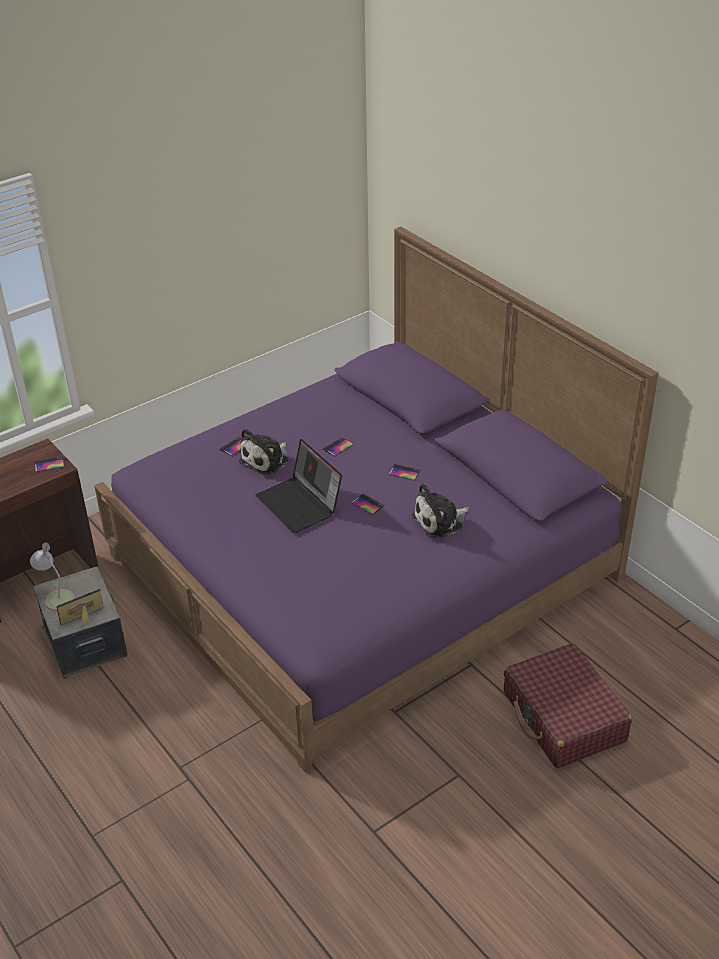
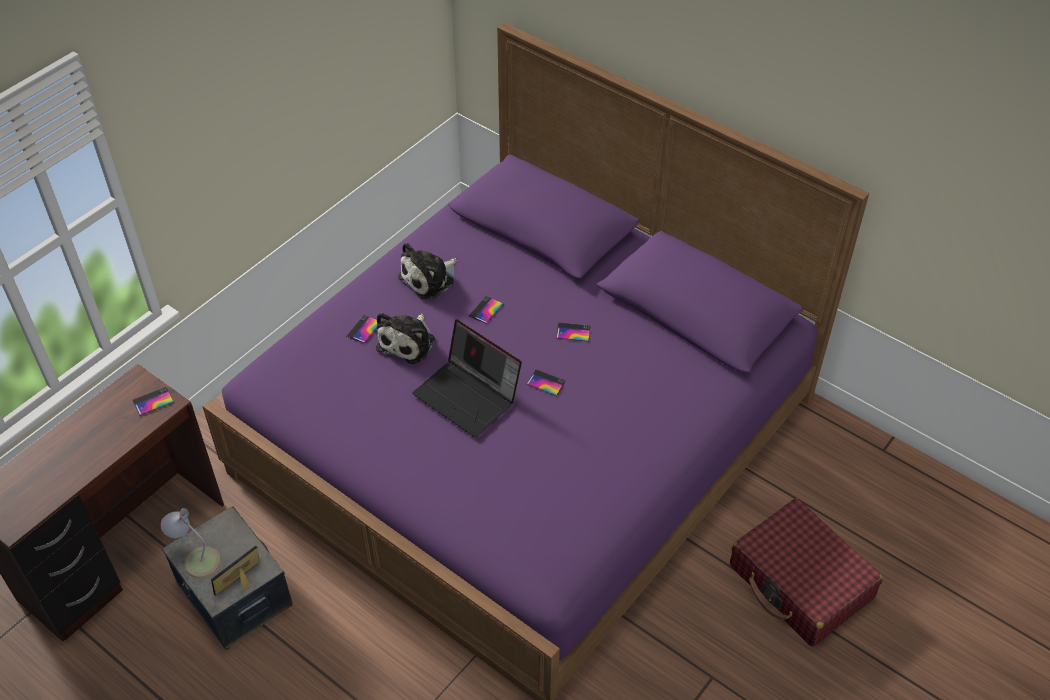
camera: 15 degrees left, 10 degrees up
(440, 521) = (635, 391): plush toy -> plush toy (429, 279)

